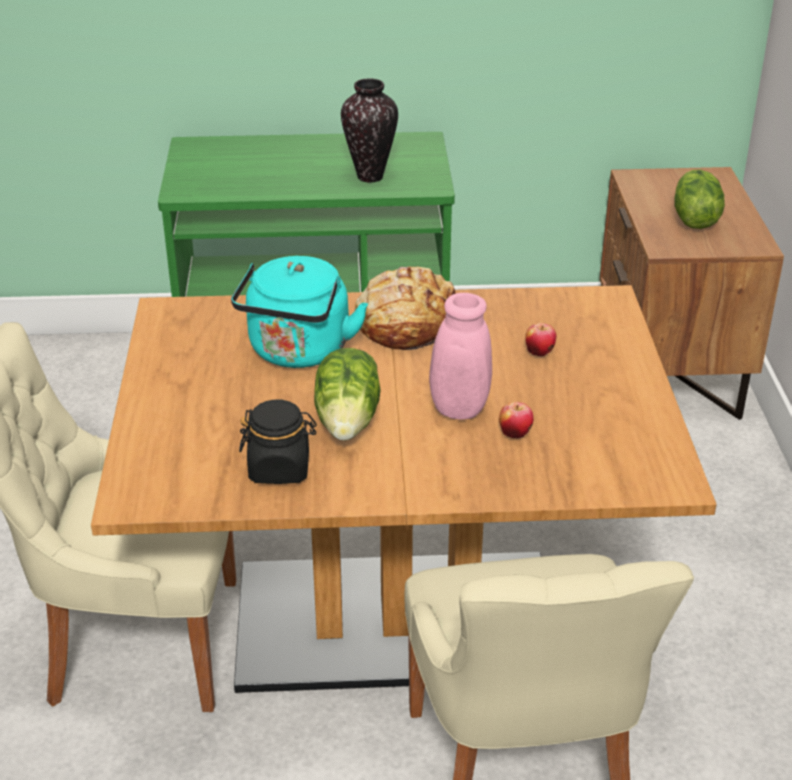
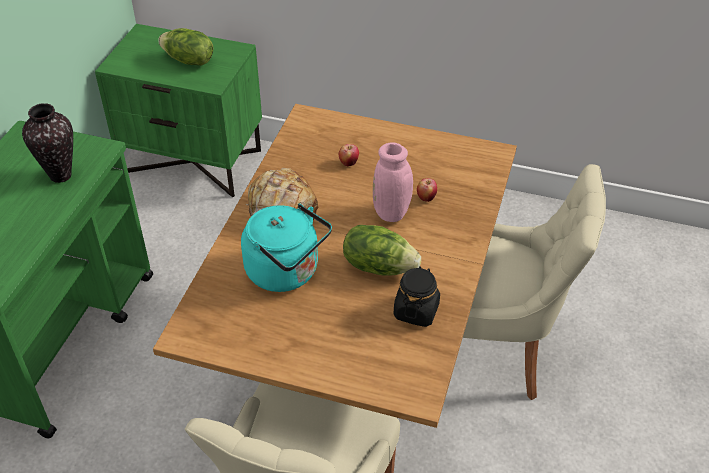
camera: 70 degrees left, 10 degrees up
(668, 369) = (193, 160): brown nightstand -> green nightstand

